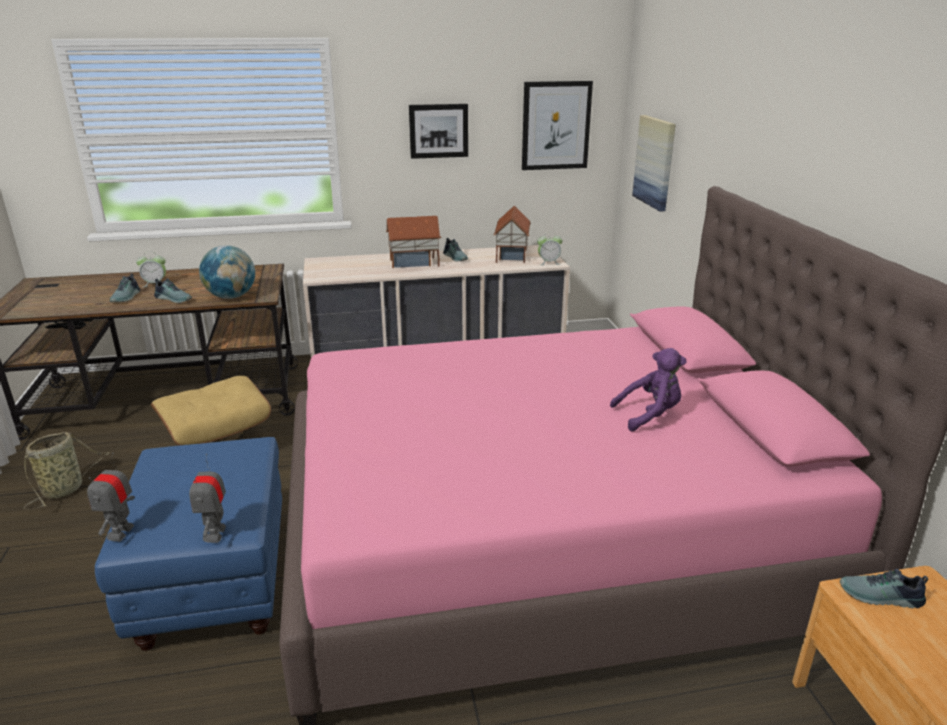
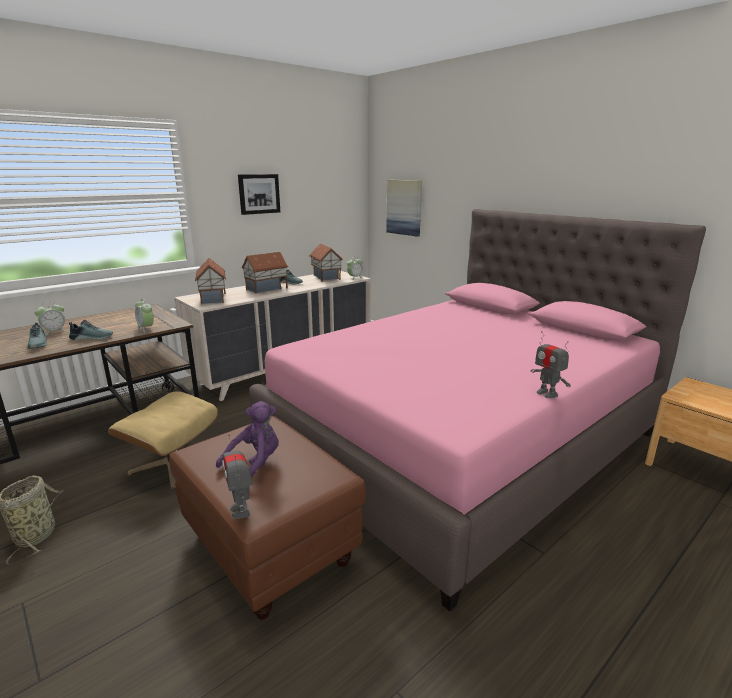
camera: 30 degrees left, 5 degrees down
(215, 534) = (323, 483): toy robot -> toy robot (546, 393)
(216, 582) = (271, 547): blue ottoman -> brown ottoman
(231, 297) = (146, 328): globe -> alarm clock
(339, 268) = (214, 298): none -> toy house
(555, 125) = (330, 190): picture -> none
(650, 415) = (523, 336): purple plush toy -> purple plush toy (254, 465)
(881, 597) = (690, 394): shoe -> none

